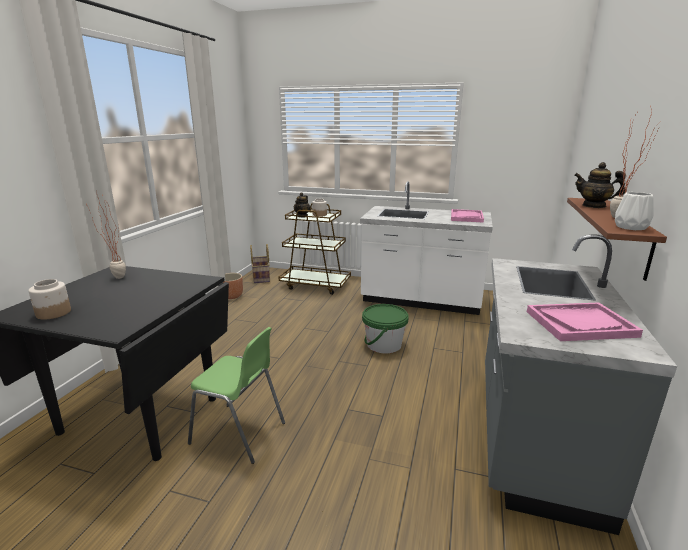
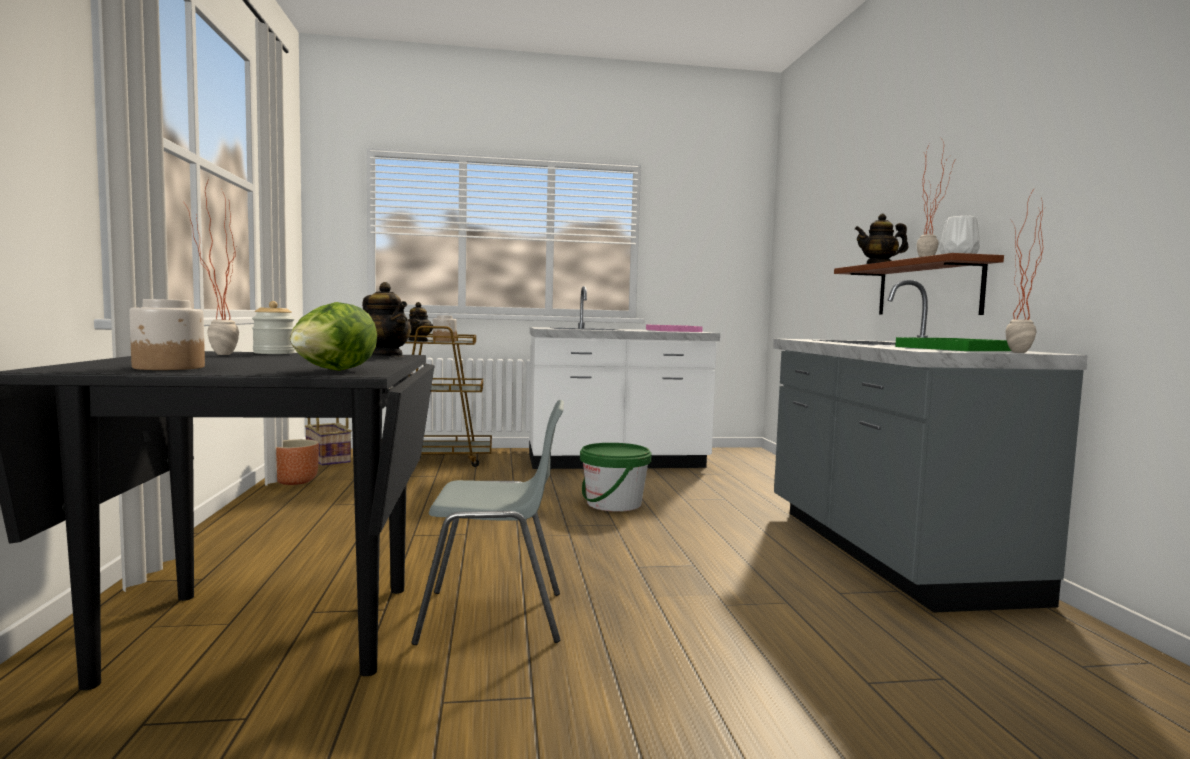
camera: 25 degrees left, 15 degrees down
(110, 327) = (333, 371): none -> lettuce
(148, 273) = (274, 353): none -> jar
(193, 282) = (385, 356): none -> teapot
(239, 433) = (494, 617): green chair -> grey chair
(580, 324) = (959, 348): pink tray -> green tray
(604, 350) = (1016, 352): none -> potted plant

